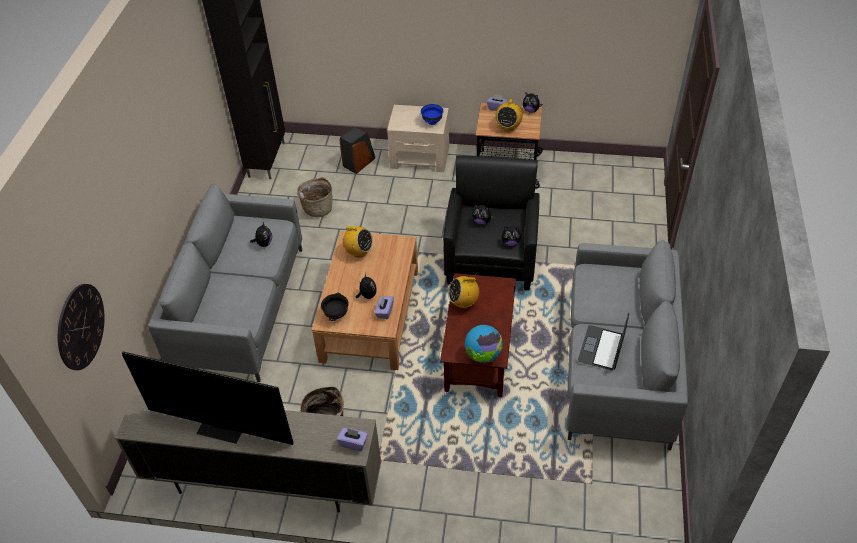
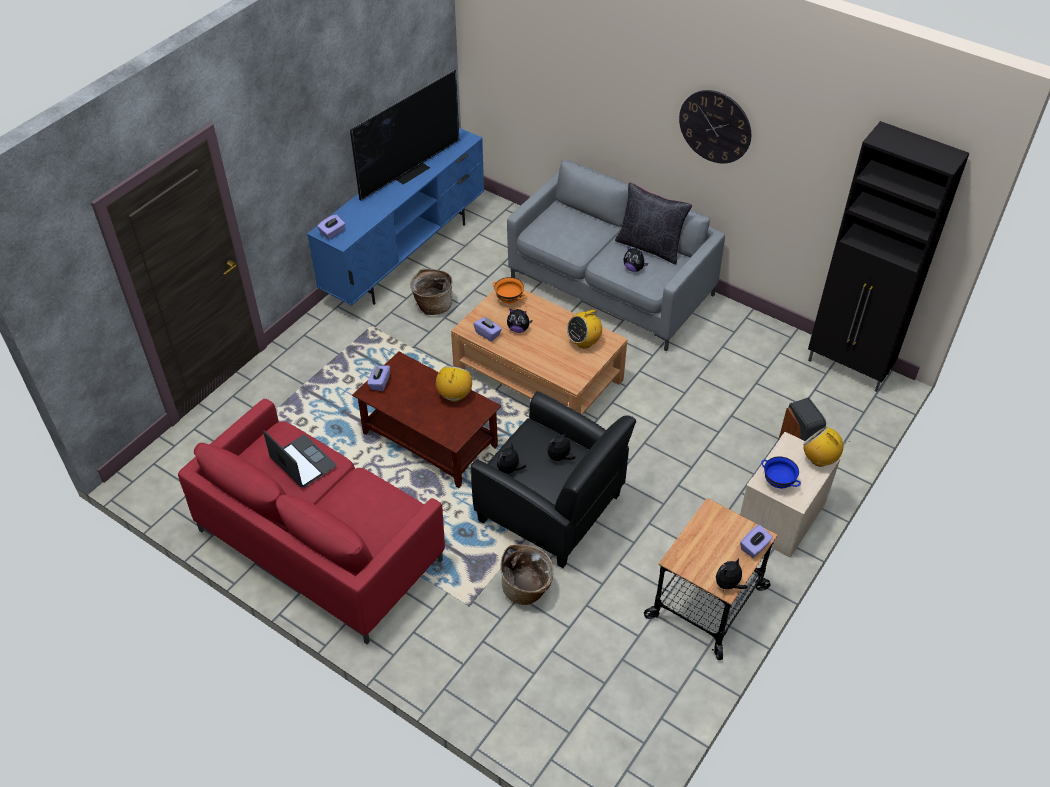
camera: 115 degrees right, 0 degrees up
(80, 326) = (506, 63): wall clock -> wall clock (715, 126)
(230, 243) = (650, 246): none -> black pillow
(263, 483) = (406, 255): beige tv stand -> blue tv stand
(317, 208) = (731, 385): basket -> basket (527, 589)
(336, 315) = (509, 300): black bowl -> orange bowl
(483, 355) = (379, 383): globe -> purple tissue box
(508, 127) = (703, 540): radio -> radio (819, 459)
(618, 367) = (321, 546): grey sofa -> red sofa

